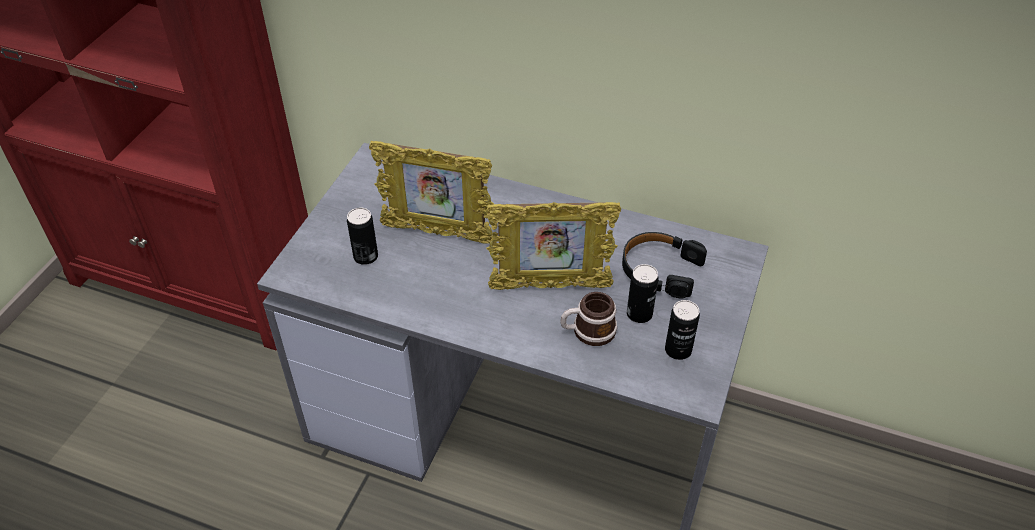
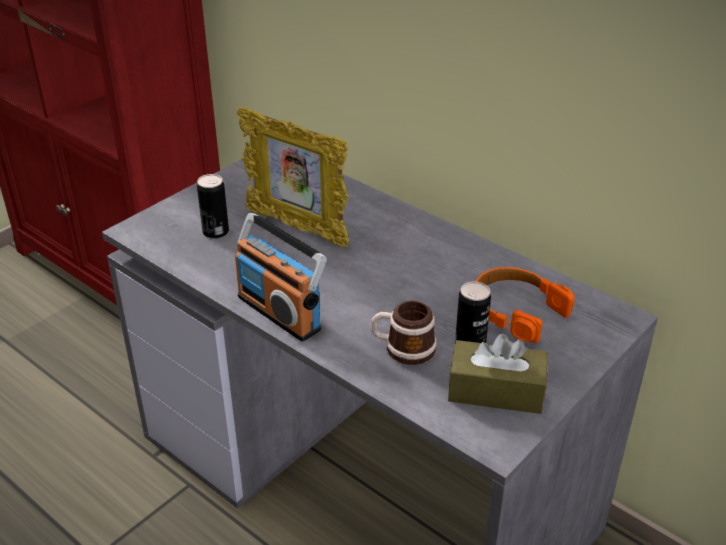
camera: 20 degrees right, 10 degrees down
(468, 325) = (280, 312): none -> radio
(550, 286) = (386, 298): picture frame -> none
(660, 270) = (516, 311): black headphones -> orange headphones
(678, 350) = (496, 391): can -> brown tissue box

